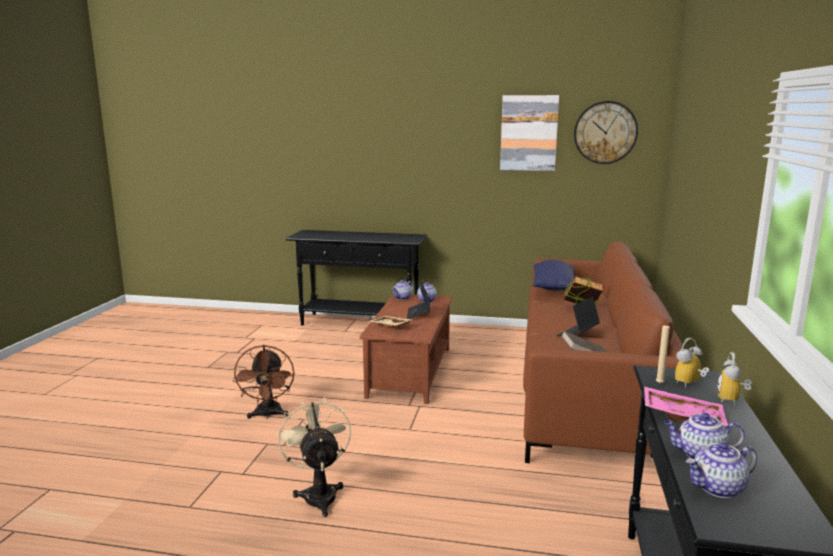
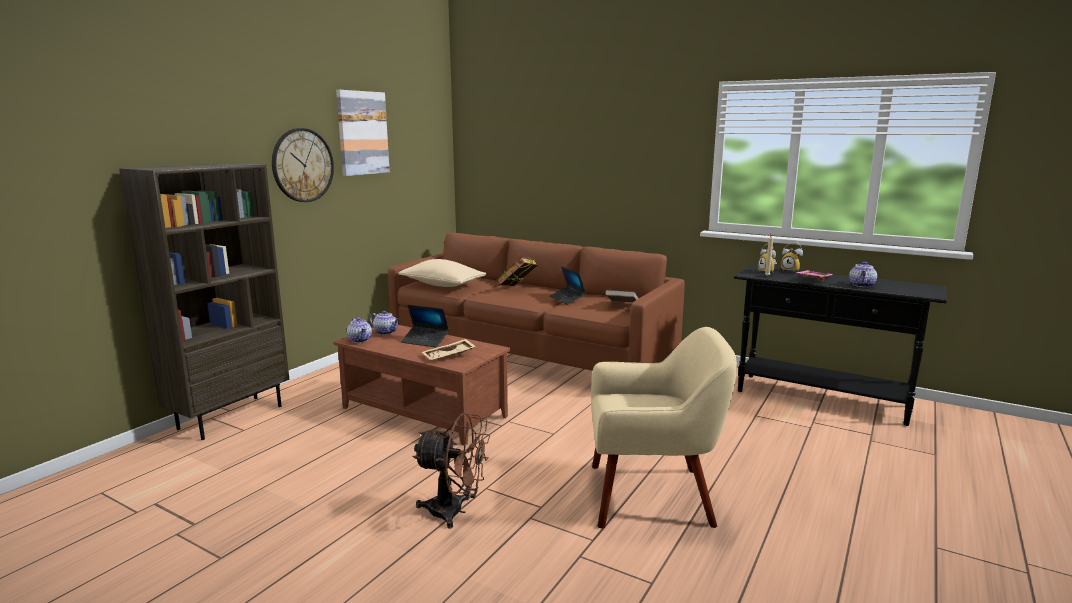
camera: 70 degrees left, 0 degrees up
(319, 494) = (652, 495): beige fan -> beige armchair
(360, 323) = (231, 416): black console table -> brown bookcase
(554, 287) = (442, 285): blue pillow -> beige pillow
(605, 132) = (416, 131): wall clock -> wall clock (302, 165)
(718, 488) = (897, 289): teapot -> none

